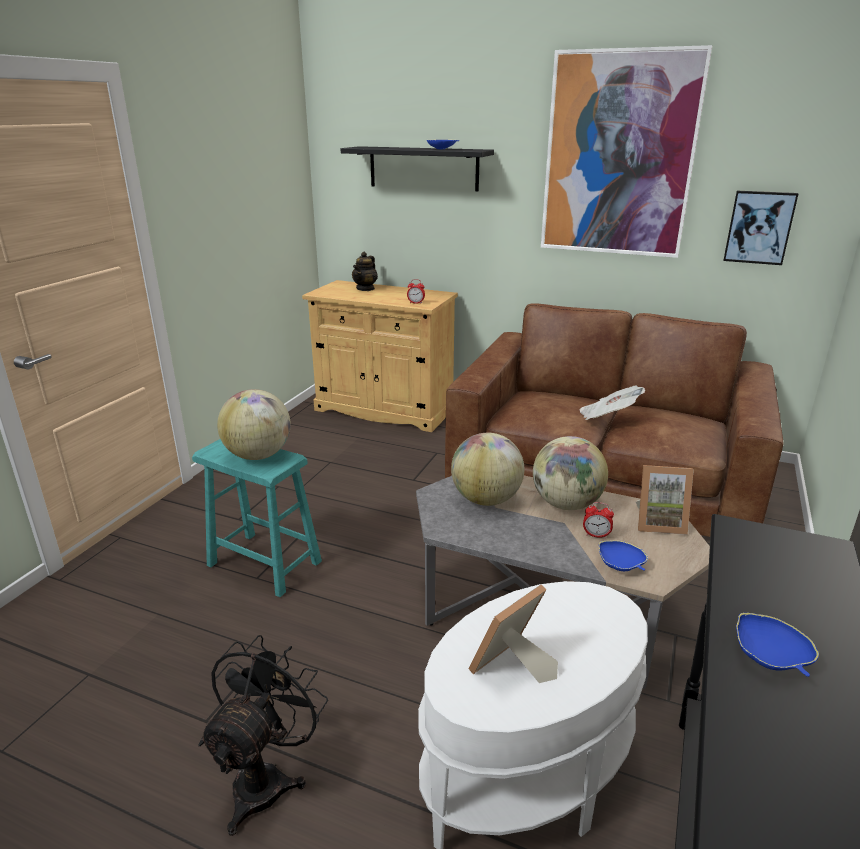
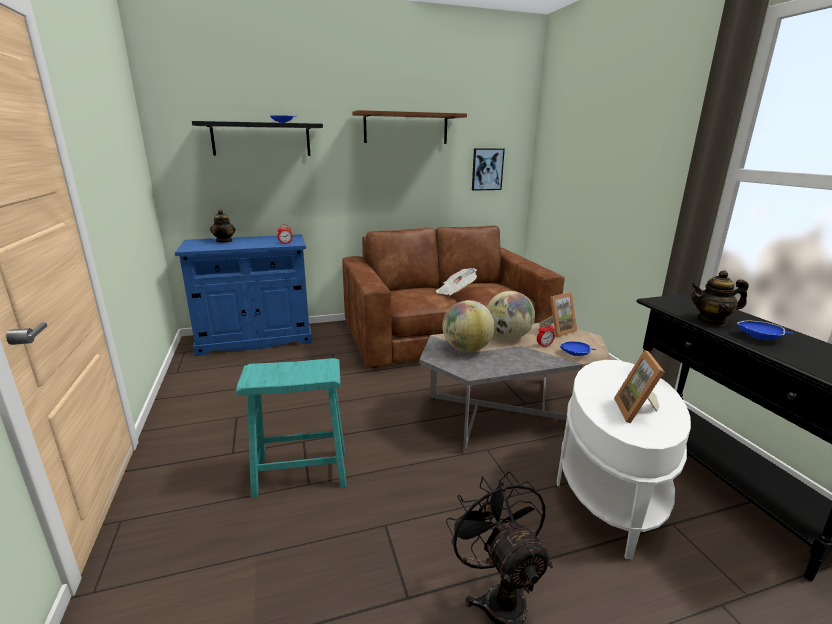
camera: 40 degrees left, 5 degrees down
(258, 455) = (300, 369): globe -> none
(384, 409) = (256, 339): beige cabinet -> blue cabinet
(618, 156) = (406, 128): picture -> brown shelf
(752, 595) = (711, 320): none -> teapot

